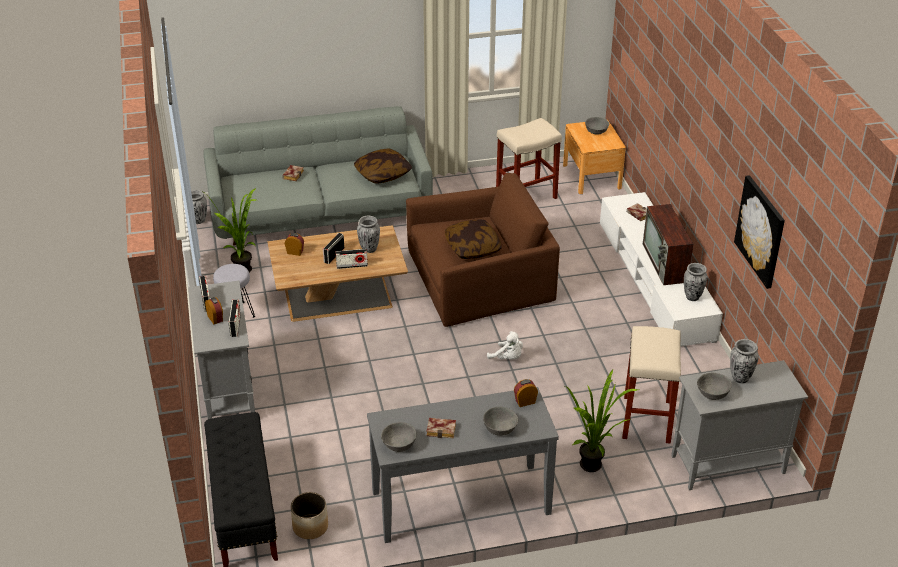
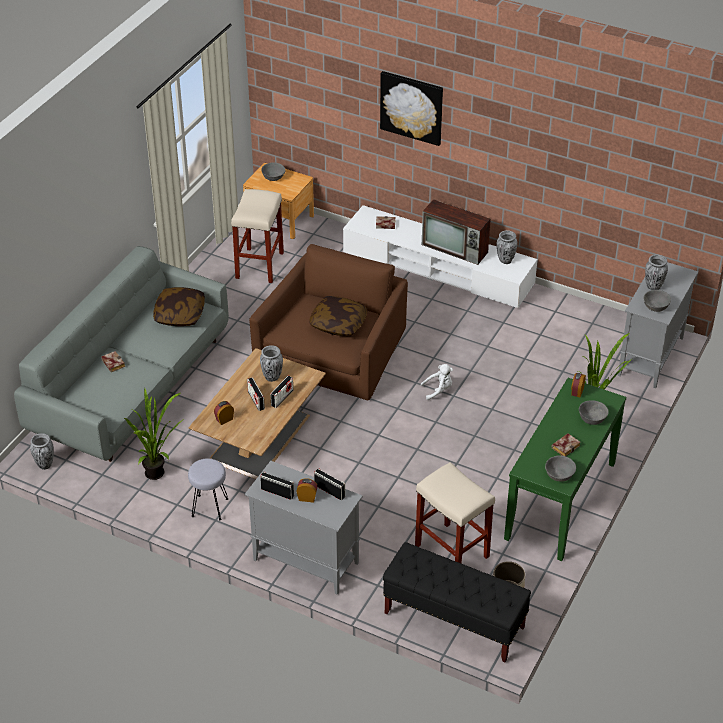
camera: 50 degrees left, 5 degrees up
(461, 503) = (561, 501): grey console table -> green console table
(647, 420) = (574, 364): beige stool -> beige stool (453, 551)
(761, 231) = (581, 176): picture -> picture (412, 107)

